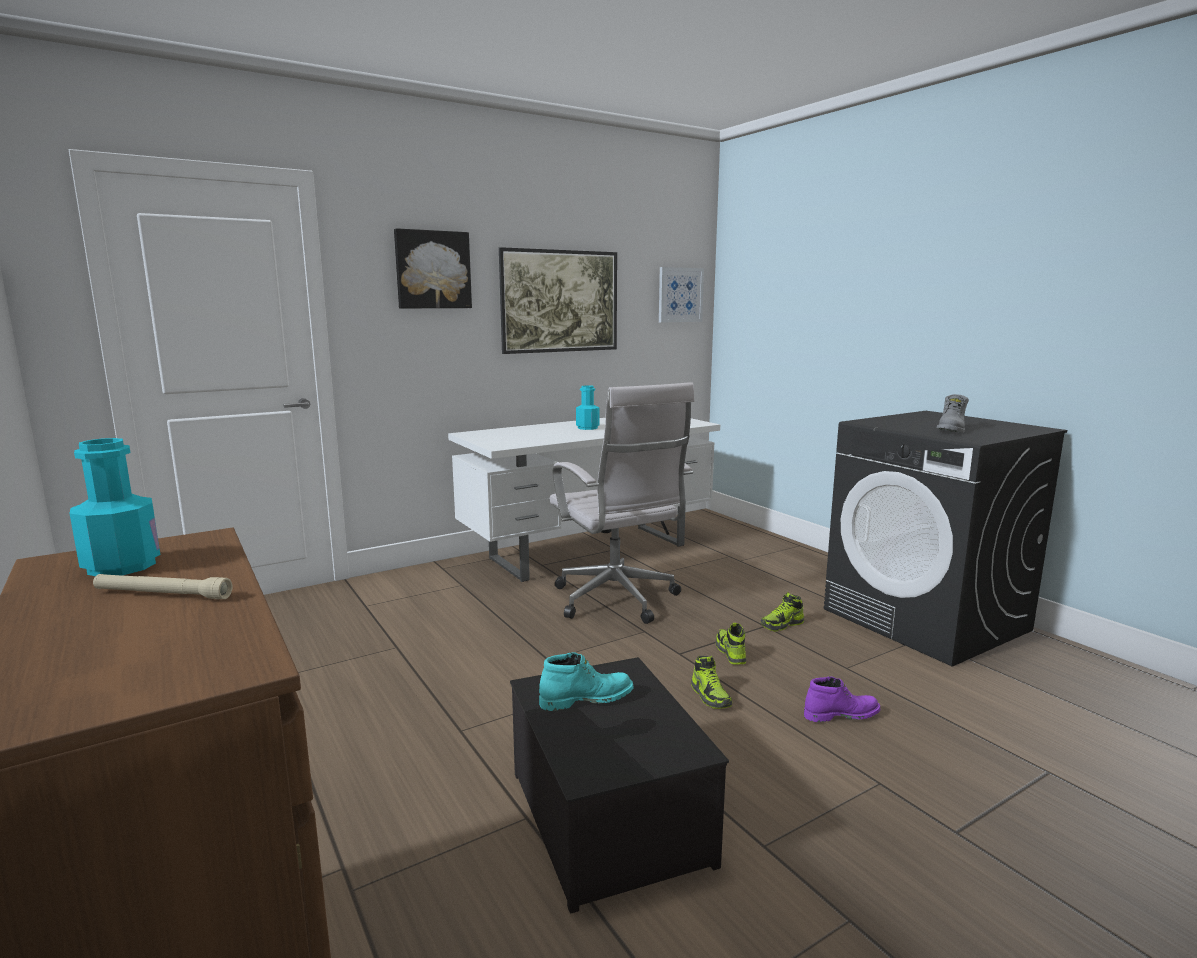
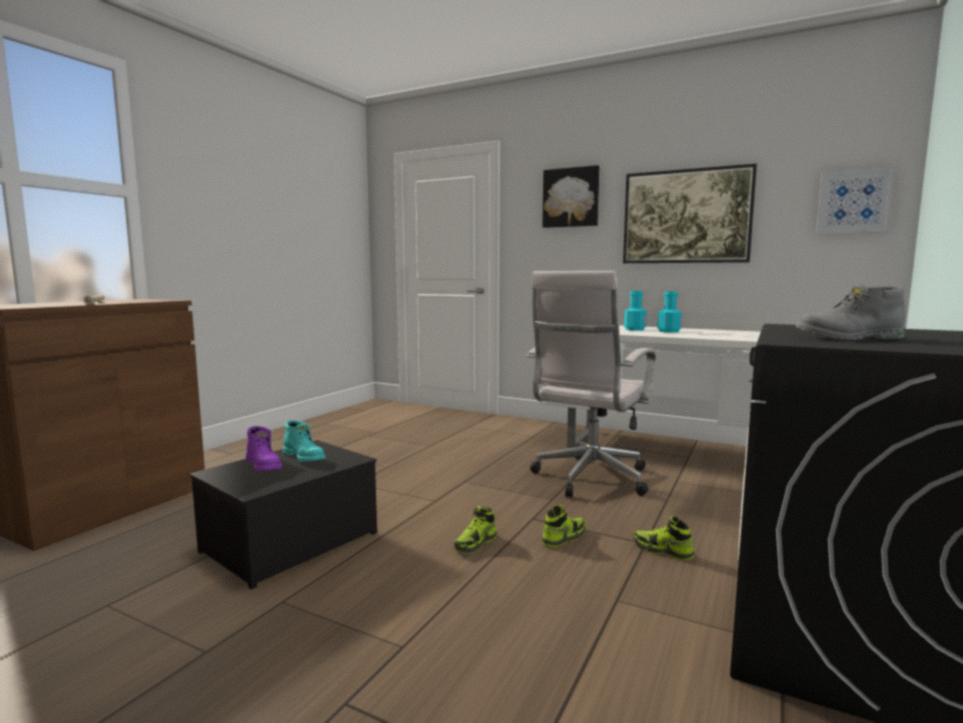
camera: 60 degrees right, 5 degrees down
(122, 566) = (132, 300): turquoise bottle -> turquoise bottle (634, 329)
(841, 714) = (511, 609): purple boot -> purple boot (264, 465)

